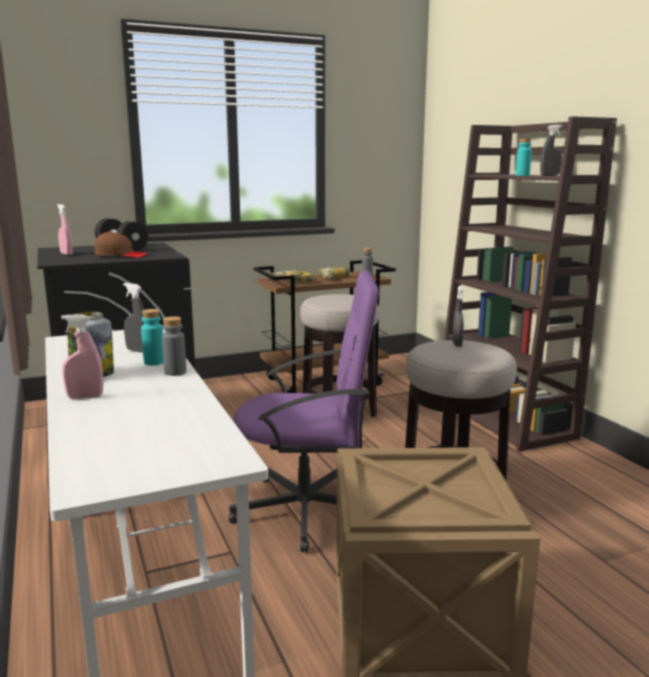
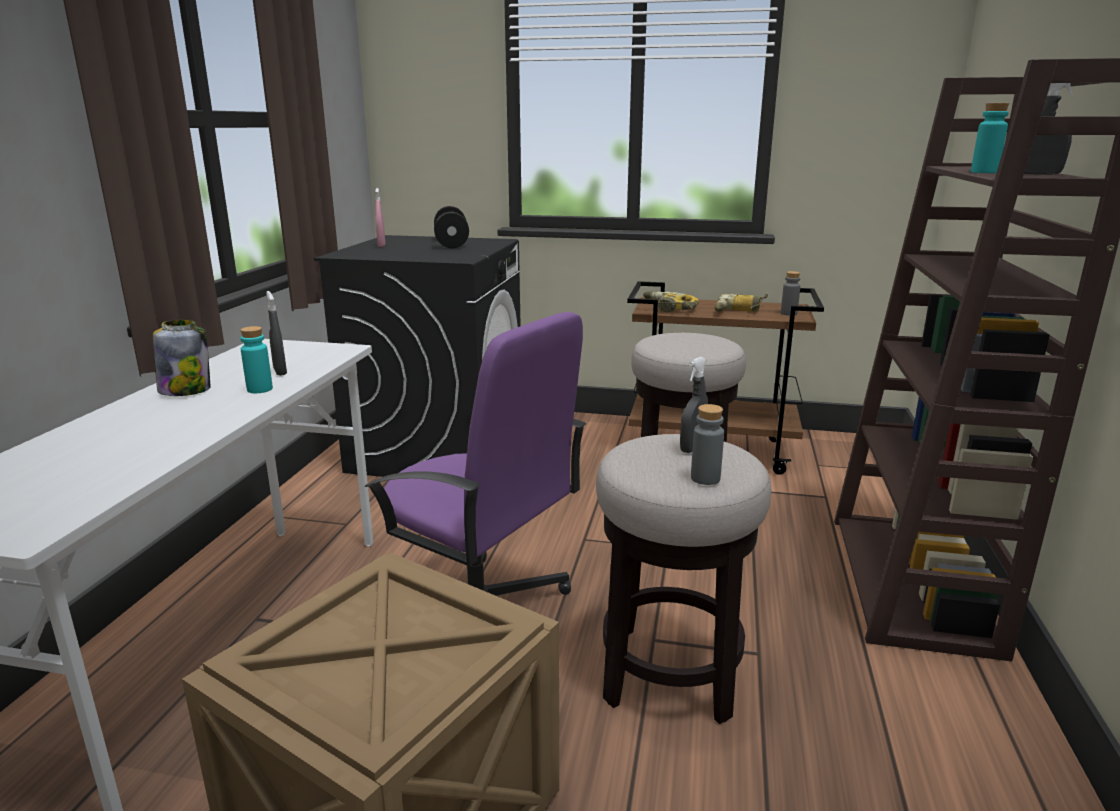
camera: 35 degrees right, 5 degrees up
(85, 397) = (121, 415): pink spray bottle -> none
(121, 255) = (420, 253): brown cap -> none
(175, 372) = (246, 407): grey bottle -> grey bottle (705, 478)

